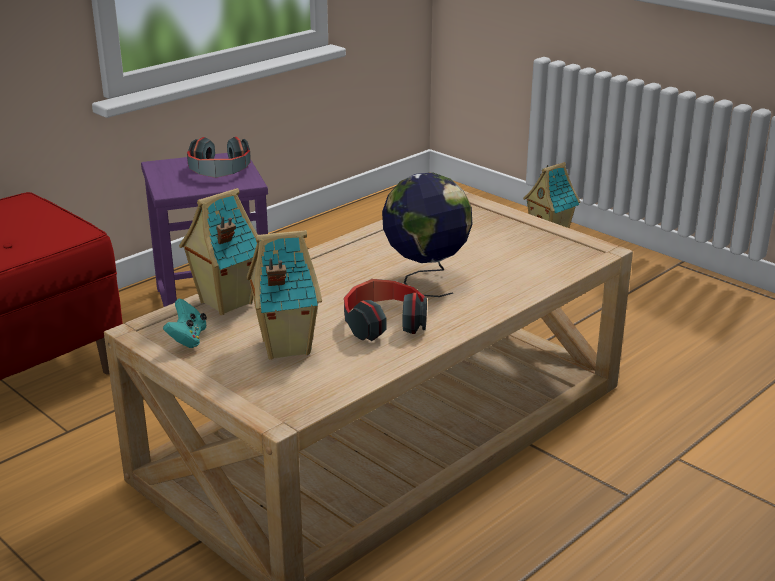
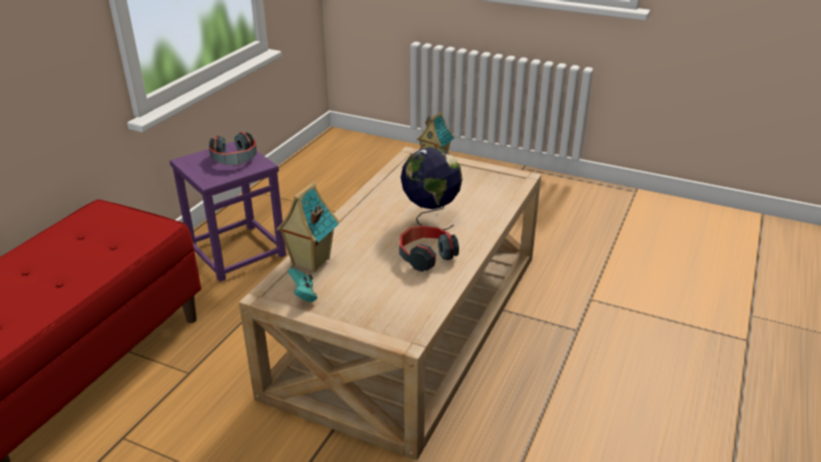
camera: 20 degrees left, 5 degrees up
(284, 347) = (373, 287): toy house -> none

